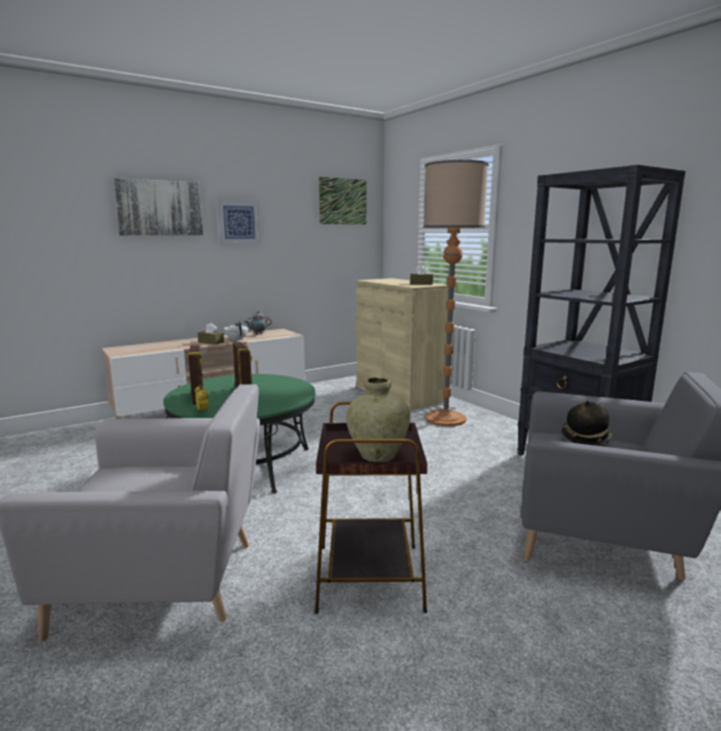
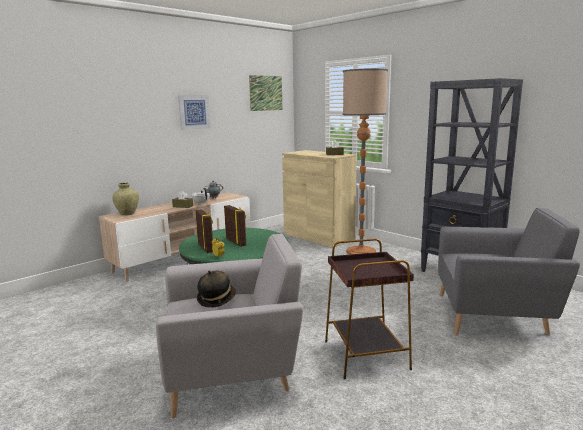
camera: 10 degrees left, 0 degrees up
(159, 208) = (138, 104): picture -> none
(378, 456) = (377, 273): beige vase -> beige vase (127, 213)
(586, 438) = (479, 254): hat -> hat (216, 299)

